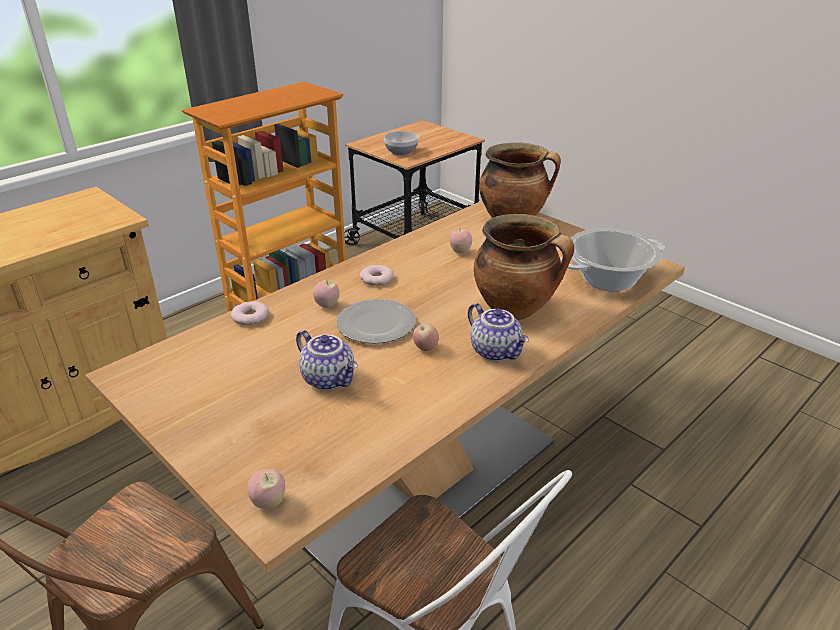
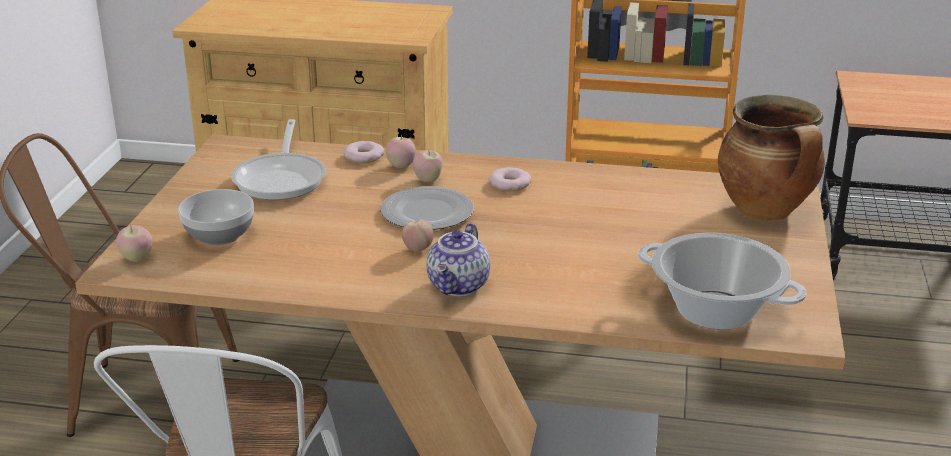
camera: 55 degrees right, 5 degrees down
(230, 367) = (282, 178): none -> frying pan
(329, 379) = (314, 223): teapot -> none
(400, 152) = (882, 104): bowl -> bowl (218, 235)
(460, 251) = (636, 205): apple -> apple (401, 166)
(516, 310) = (557, 274): cooking pot -> none

